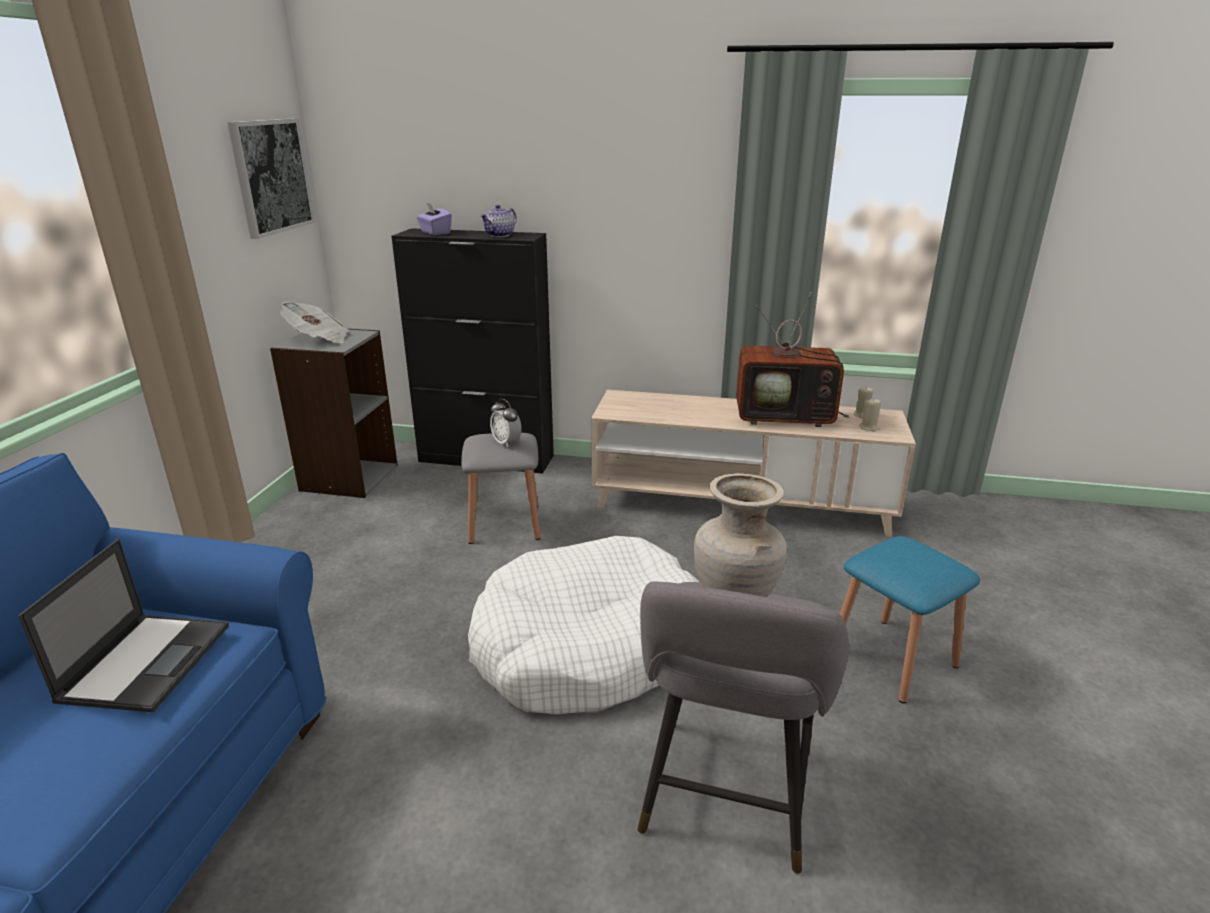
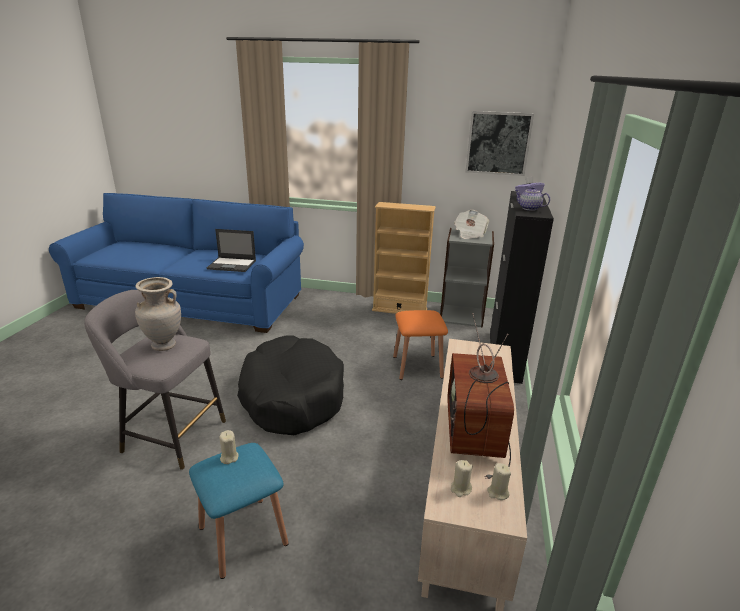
camera: 90 degrees right, 0 degrees up
(294, 534) = (399, 310): none -> beige bookcase
(504, 523) = (417, 367): grey stool -> orange stool
(506, 443) = (419, 318): alarm clock -> none
(587, 646) = (292, 396): white dog bed -> black dog bed
(900, 565) = (229, 457): none -> beige candle

